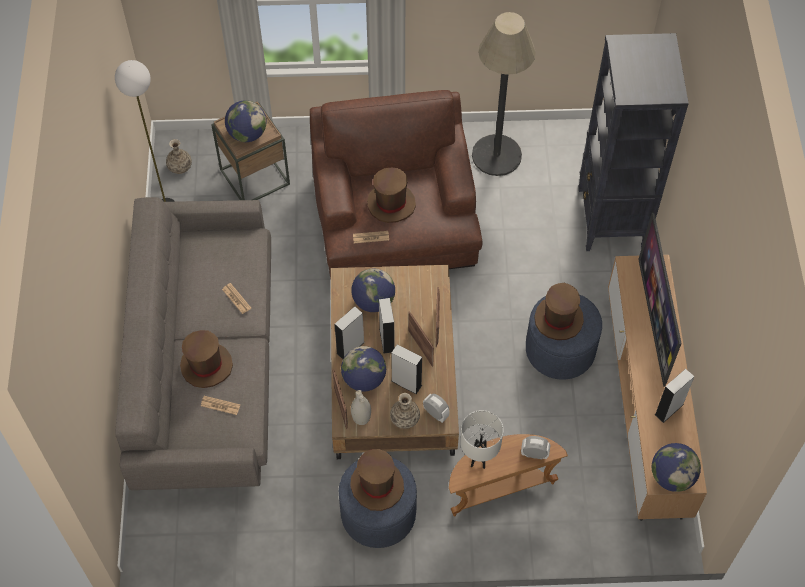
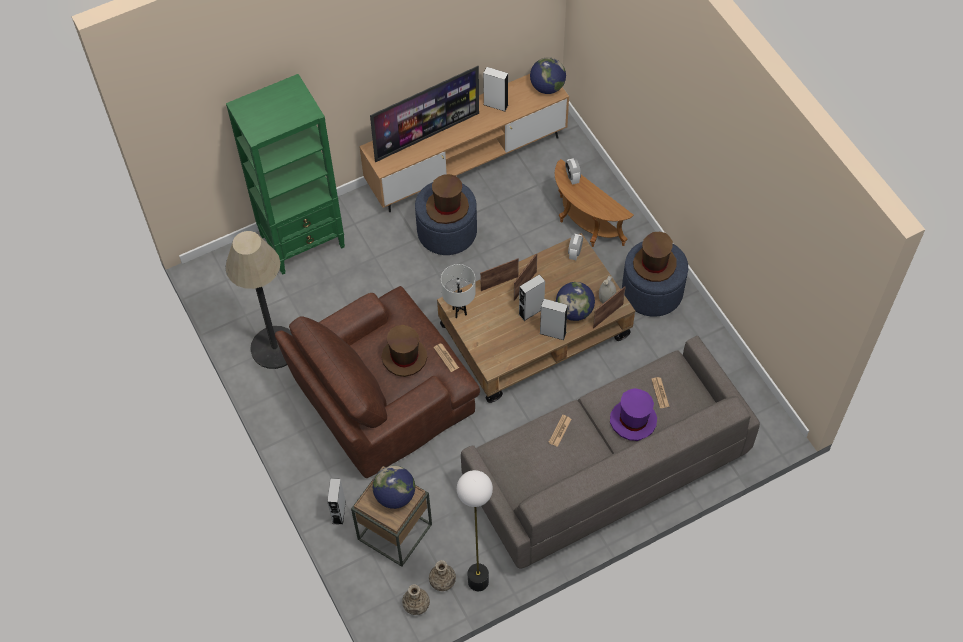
camera: 115 degrees left, 0 degrees up
(206, 366) = (633, 421): brown hat -> purple hat
(373, 301) = (501, 335): globe -> none
(405, 418) = (590, 270): vase -> vase (442, 580)
(406, 383) = (560, 282): grey speaker -> grey speaker (339, 512)
(478, 461) = (599, 207): white table lamp -> white table lamp (459, 312)
(611, 219) = (303, 241): black bookcase -> green bookcase

